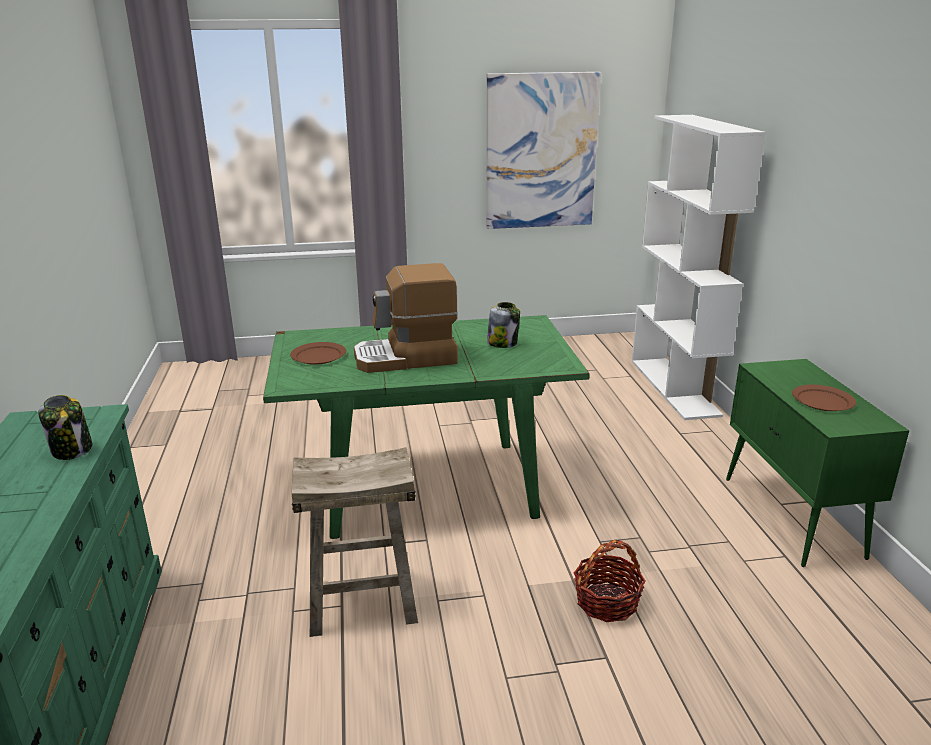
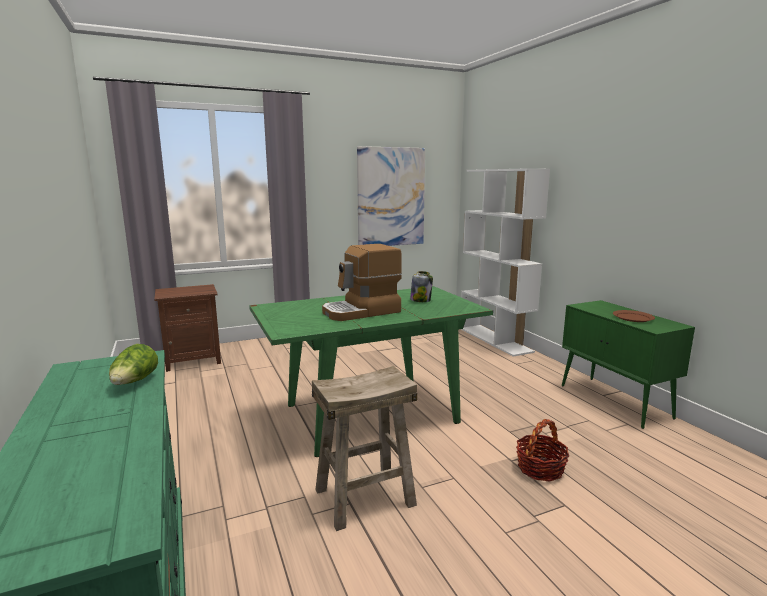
camera: 15 degrees left, 10 degrees down
(72, 450) = (134, 382): jar -> lettuce
(245, 377) = (193, 360): none -> brown nightstand
(318, 356) = (294, 315): brown plate -> none

